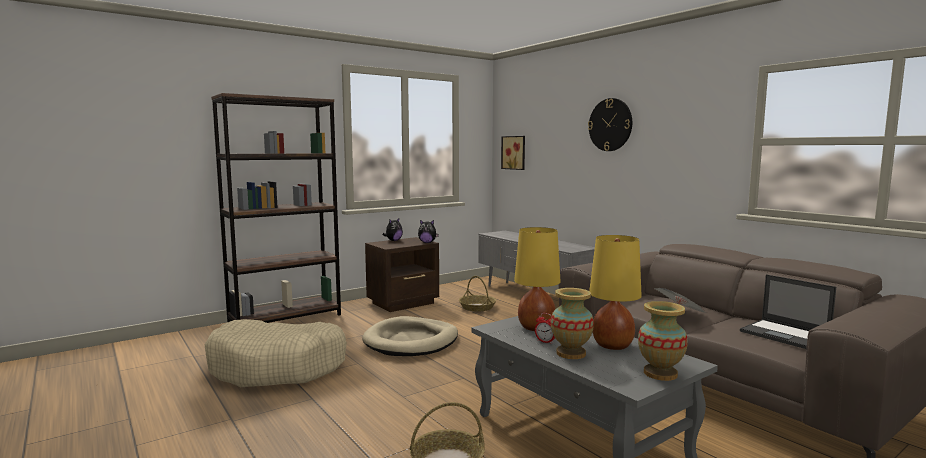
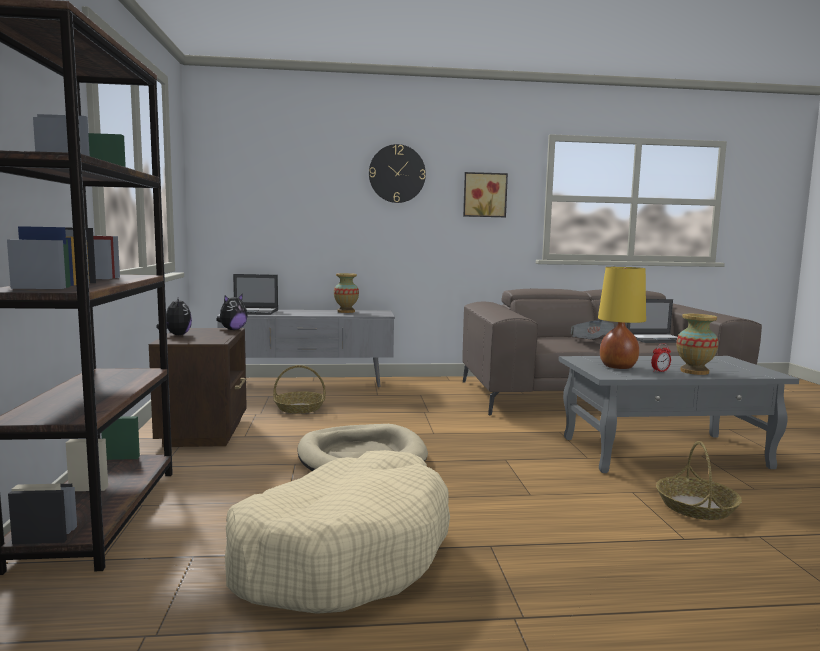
camera: 60 degrees left, 0 degrees up
(506, 234) = (252, 312): none -> laptop
(514, 152) = (237, 201): picture -> picture (484, 195)
(612, 345) = (677, 362): yellow table lamp -> none
(660, 373) = (745, 366): vase -> vase (346, 311)

